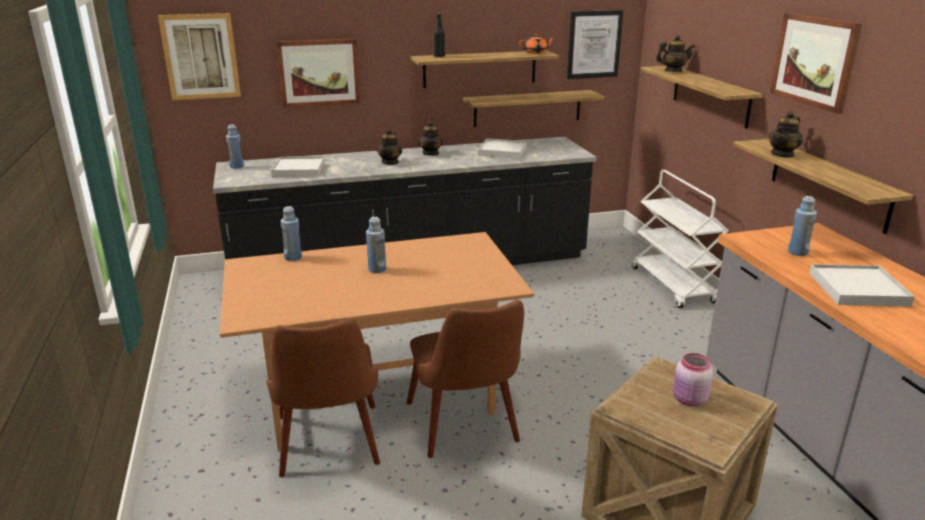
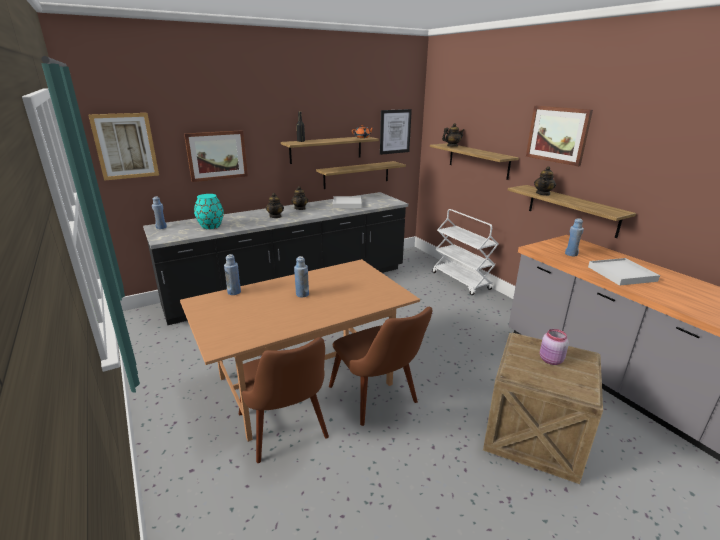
camera: 15 degrees left, 0 degrees up
(299, 169) = (211, 226): white tray -> turquoise vase

